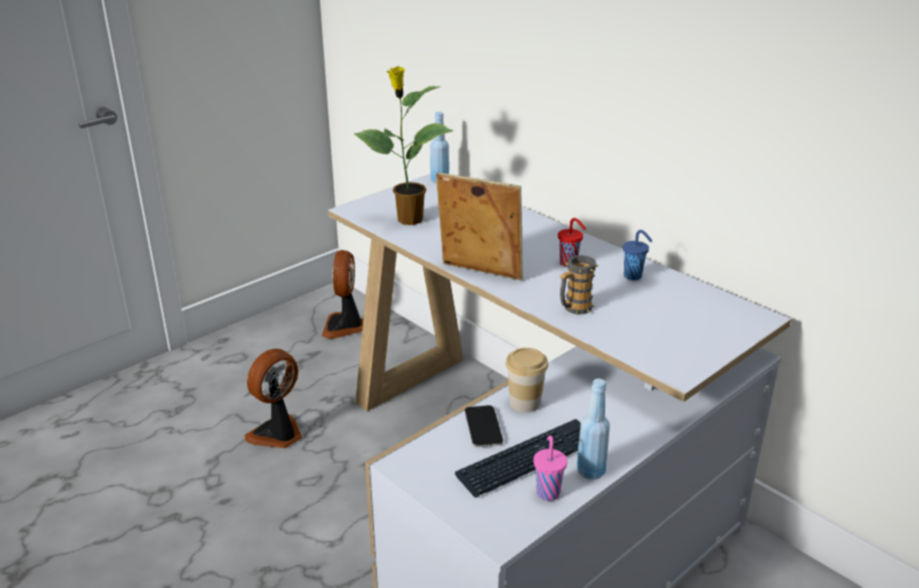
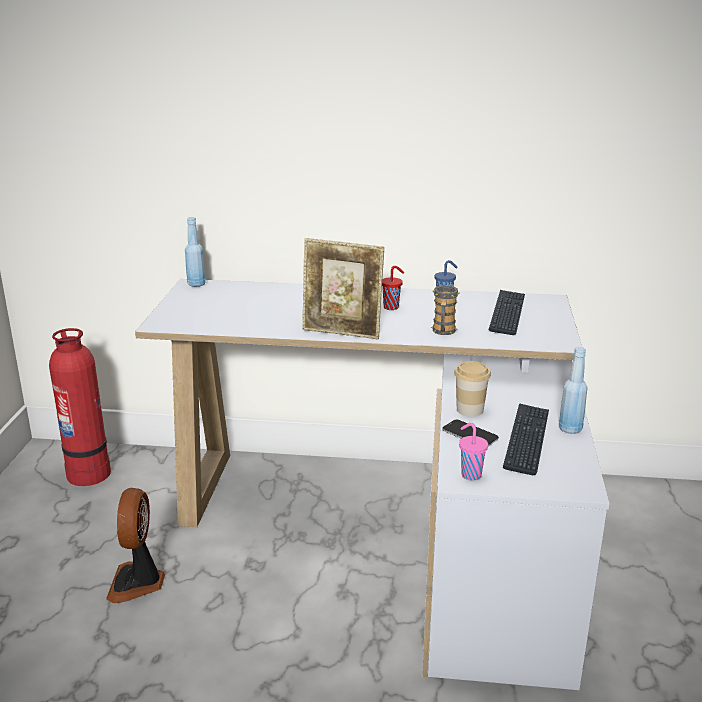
camera: 40 degrees left, 5 degrees down
(344, 326) = (88, 473): fan -> fire extinguisher
(408, 220) = (221, 317): potted plant -> none
(479, 273) = (342, 333): picture frame -> picture frame turned 150 degrees counterclockwise
(548, 492) = (567, 451): pink cup -> pink cup (470, 474)
(678, 314) = (507, 313): none -> keyboard

